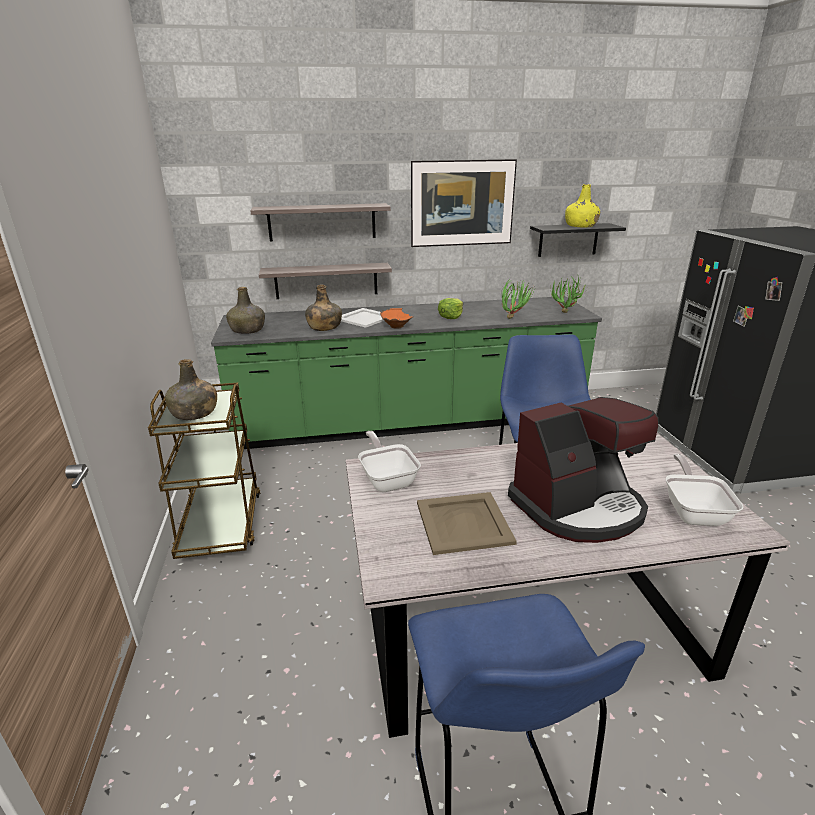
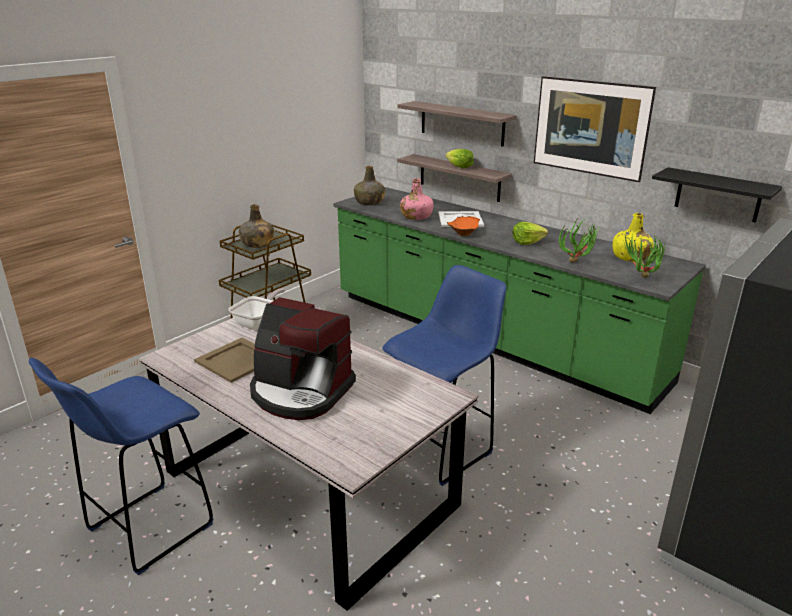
camera: 50 degrees right, 0 degrees up
(324, 327) = (416, 217): green bottle -> pink bottle
(335, 267) = (459, 167): none -> lettuce
(580, 226) = (720, 180): yellow bottle -> yellow bottle (630, 257)
(693, 511) = (350, 439): frying pan -> none

